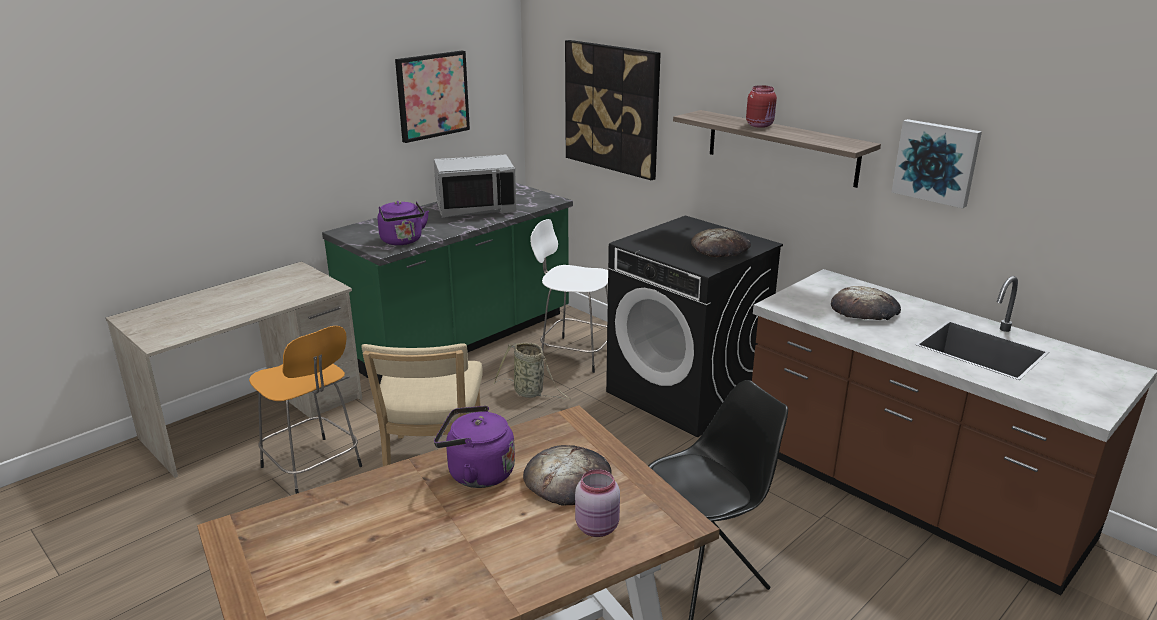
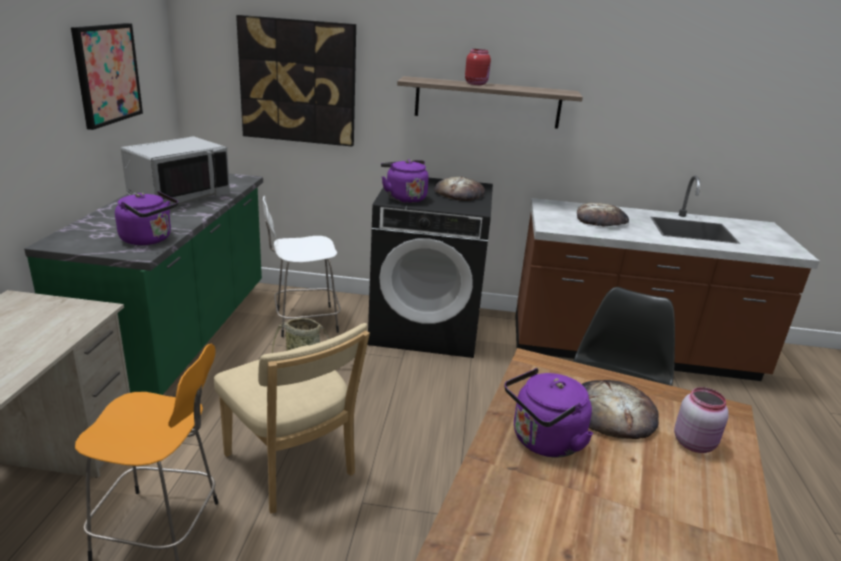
camera: 40 degrees left, 0 degrees up
(650, 242) = (404, 198): none -> purple kettle
(936, 162) = (623, 101): picture -> none

